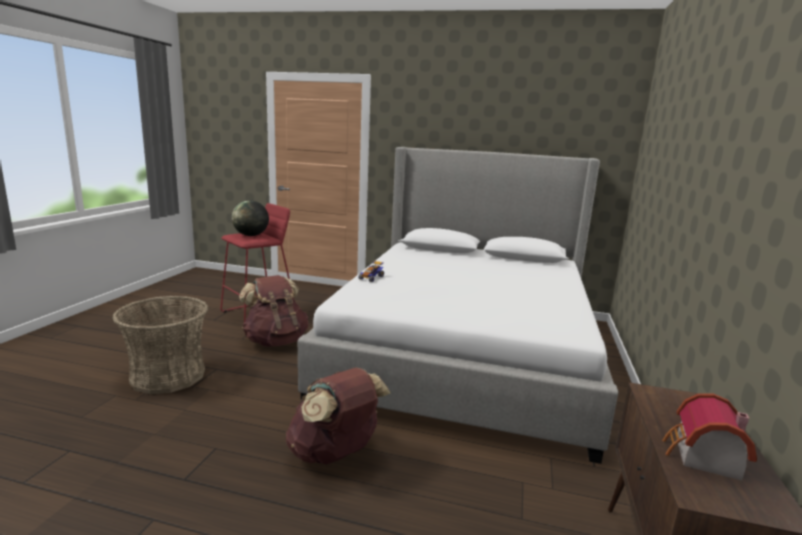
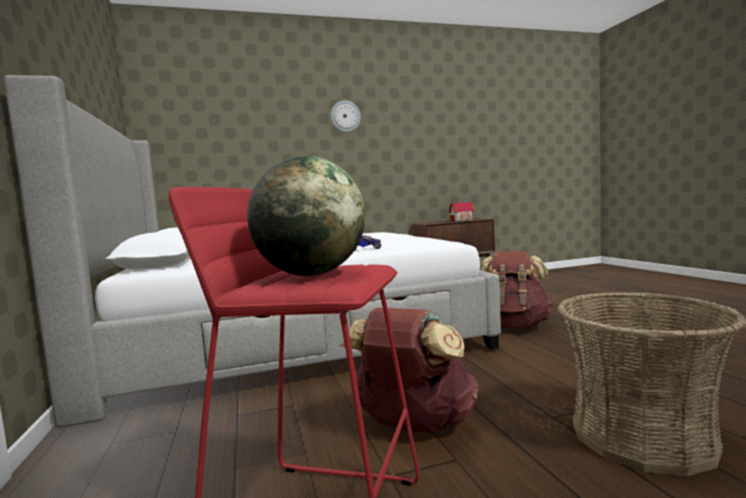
camera: 120 degrees left, 10 degrees down
(727, 126) = (345, 116): none -> wall clock

